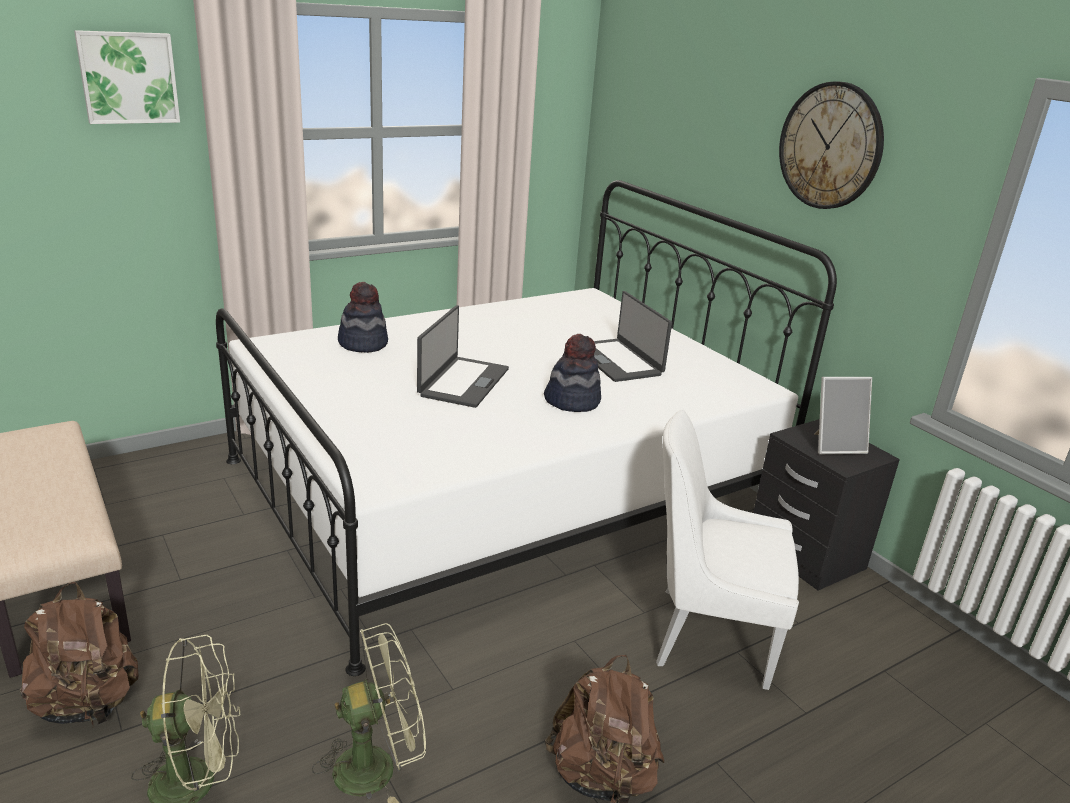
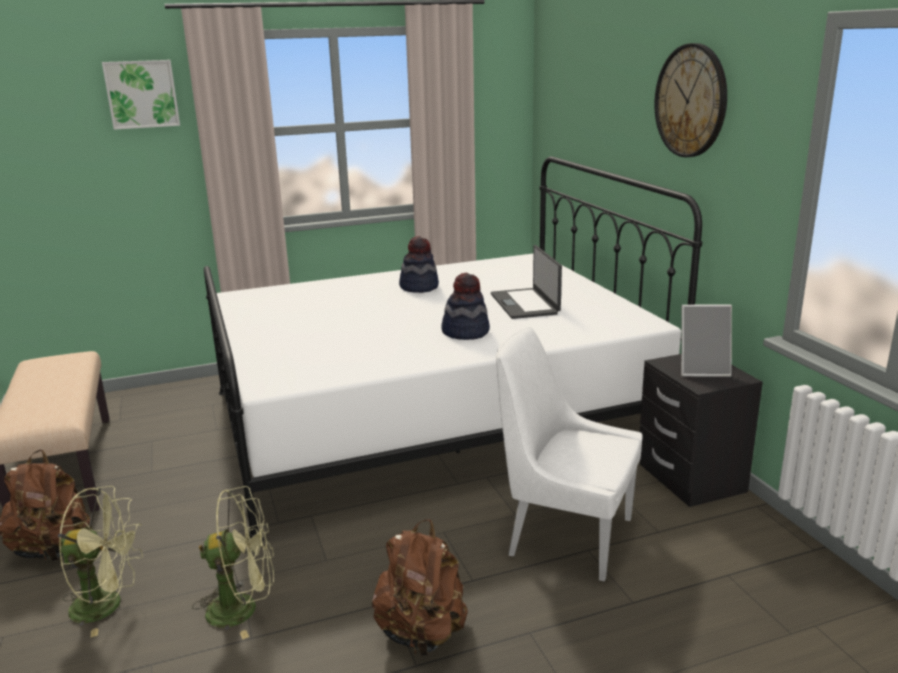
camera: 15 degrees right, 5 degrees down
(363, 344) = (316, 294): hat -> hat (419, 287)
(463, 382) = (381, 319): laptop -> none

